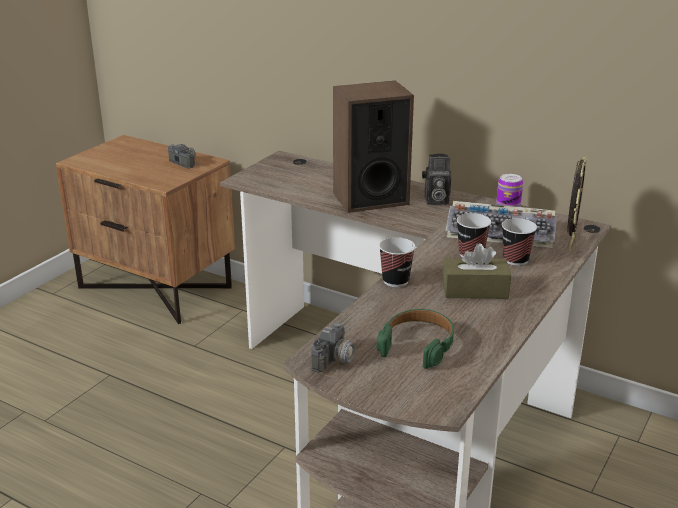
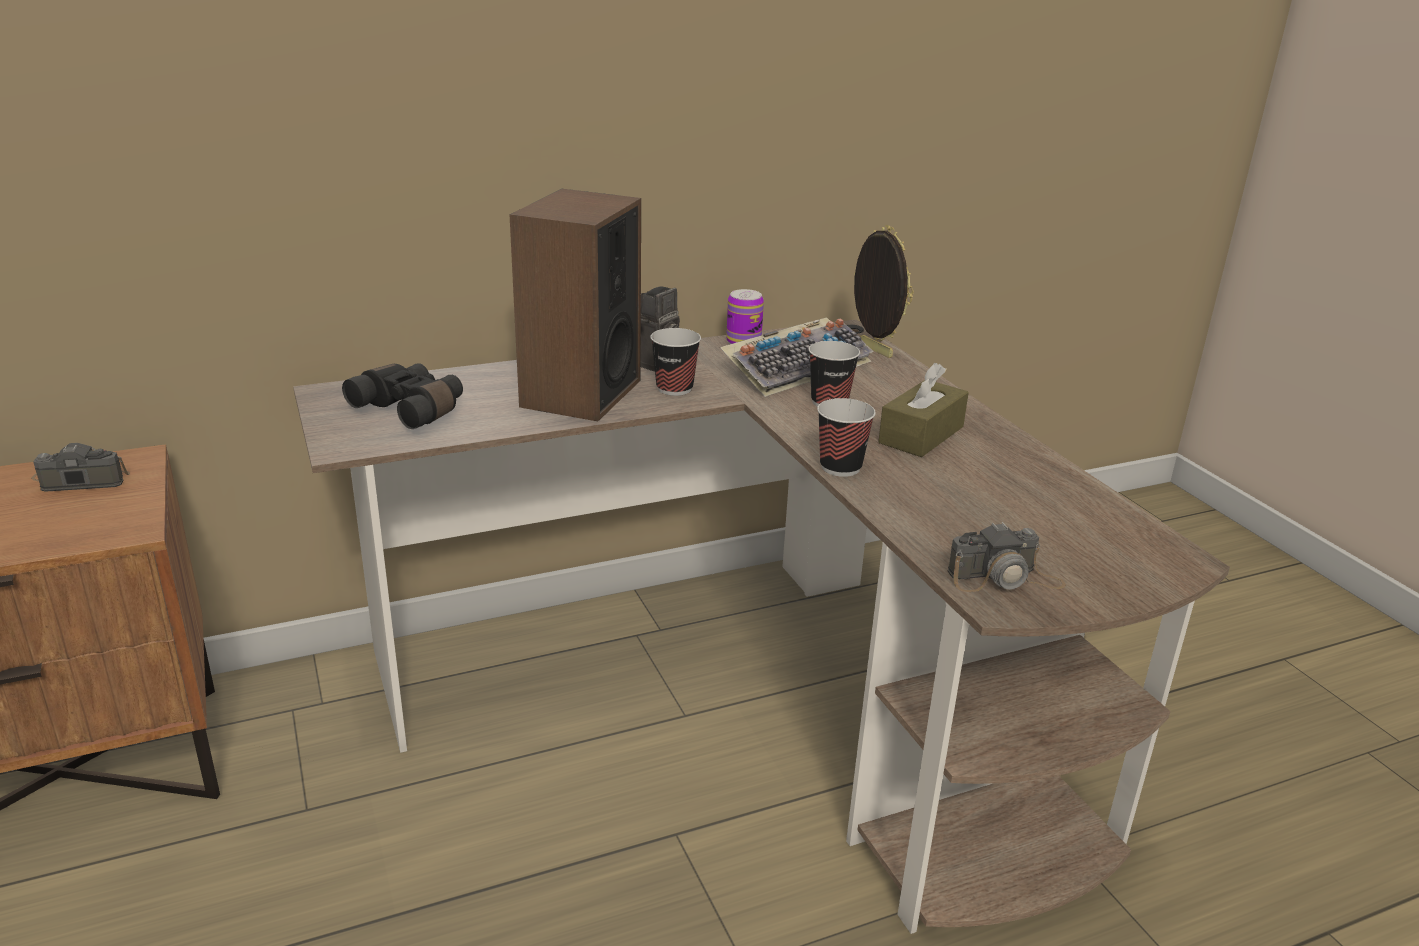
camera: 55 degrees left, 0 degrees up
(293, 176) = (412, 408): none -> black binoculars
(339, 357) = (1005, 578): camera -> camera turned 105 degrees clockwise
(417, 345) = (1021, 517): green headphones -> none
(515, 260) = (875, 388): cup -> cup (674, 388)

